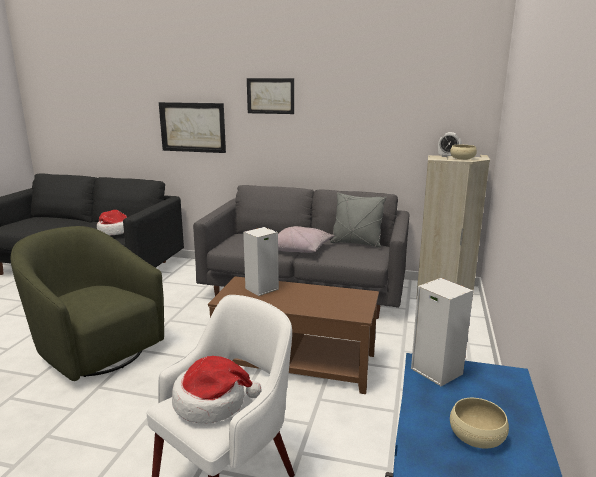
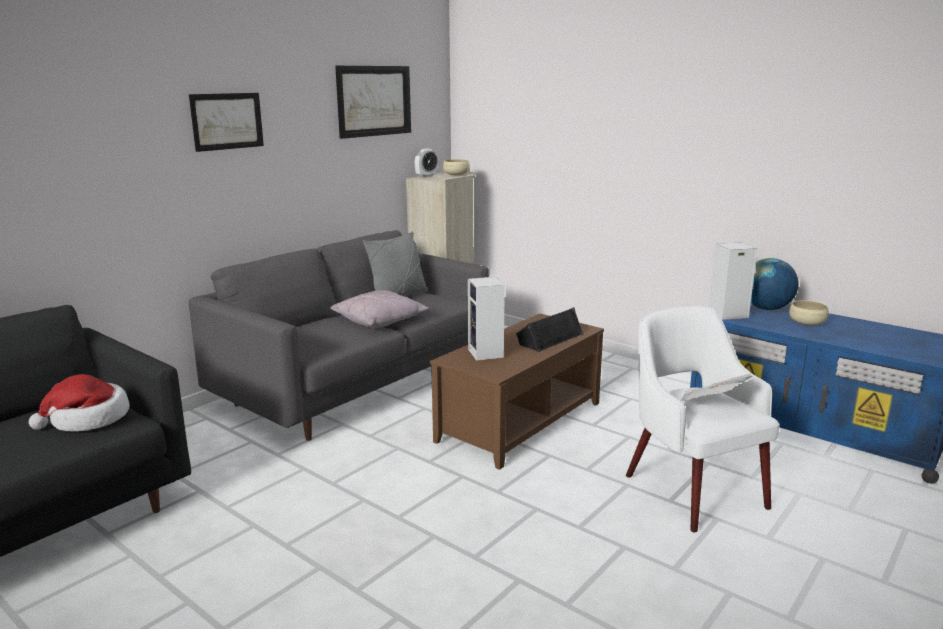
camera: 65 degrees left, 0 degrees up
(95, 349) = (360, 555): green armchair -> none
(192, 127) = (96, 189): picture -> picture (374, 101)
(212, 402) = (711, 405): hat -> newspaper
(316, 304) = (549, 338): none -> black speaker
(499, 398) = (766, 308): none -> globe

